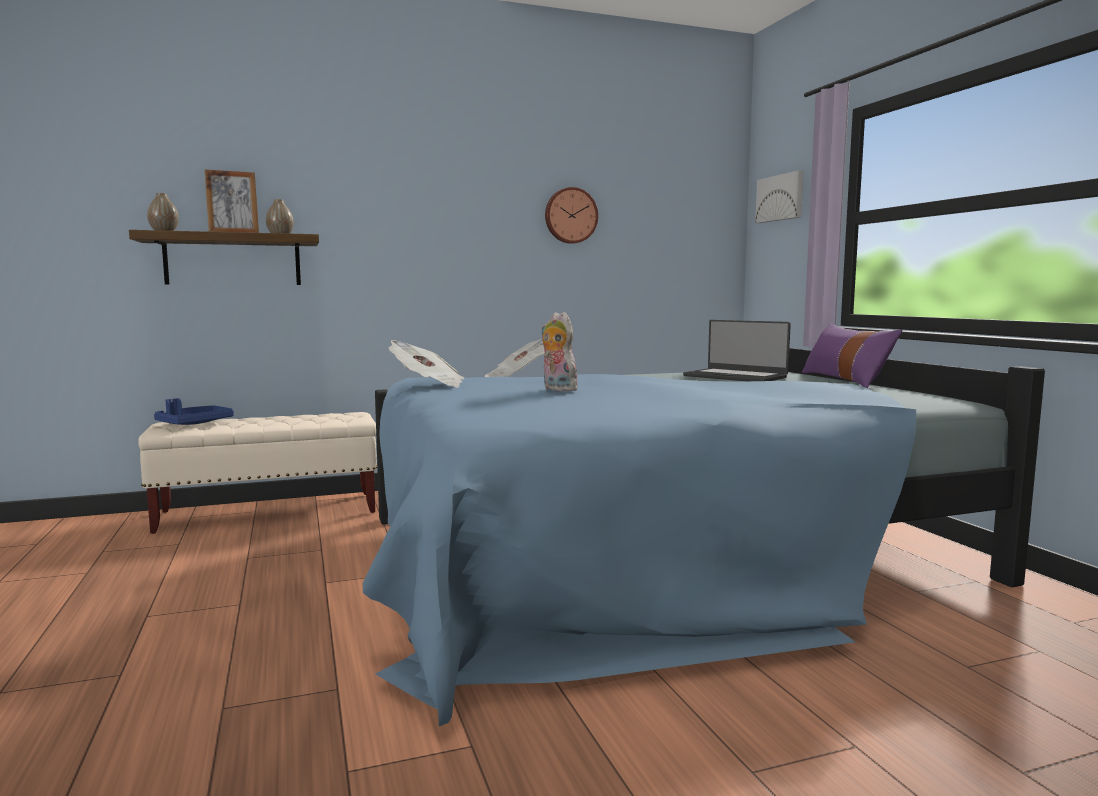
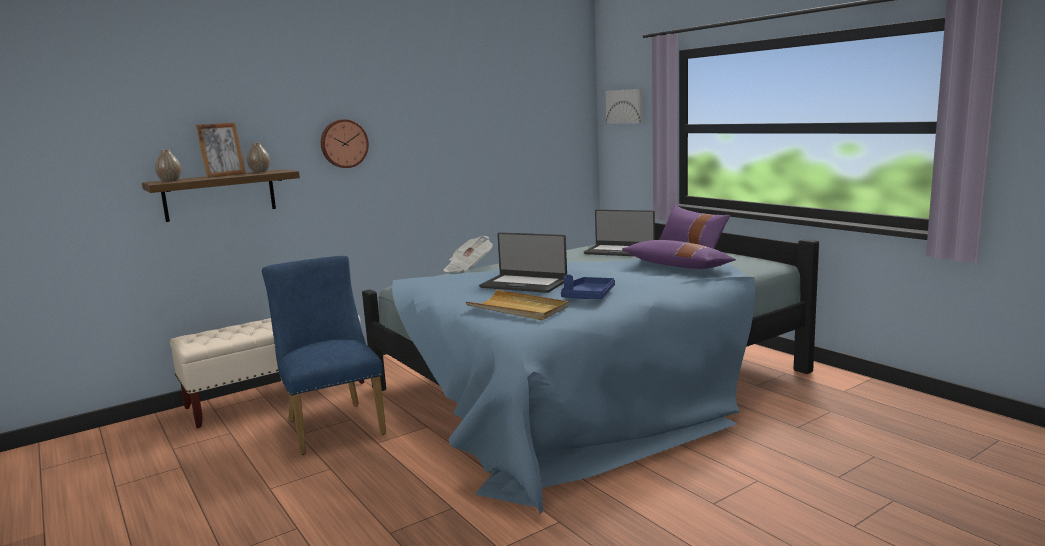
camera: 15 degrees left, 5 degrees up
(194, 423) = (213, 335): blue tray -> blue tray (588, 296)
(296, 552) = (333, 424): none -> blue chair
(428, 385) = (425, 288): newspaper -> none
(510, 409) = (518, 309): none -> beige tray
(557, 389) = (524, 284): plush toy -> laptop
(570, 215) = (474, 129): wall clock -> wall clock (343, 143)
(799, 391) = (677, 266): none -> purple pillow

